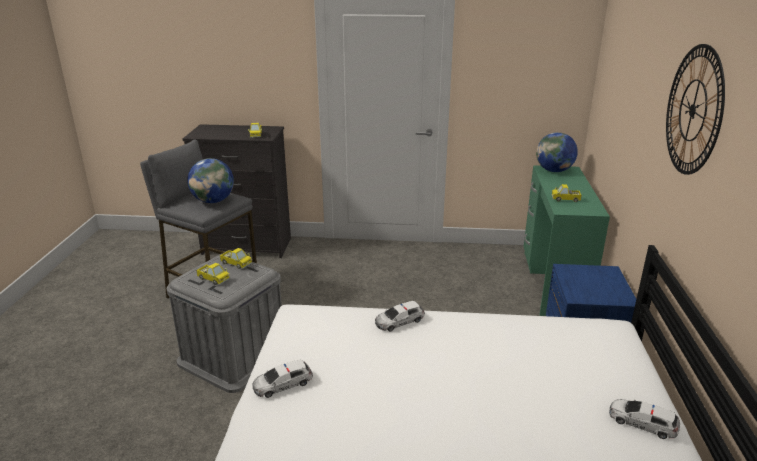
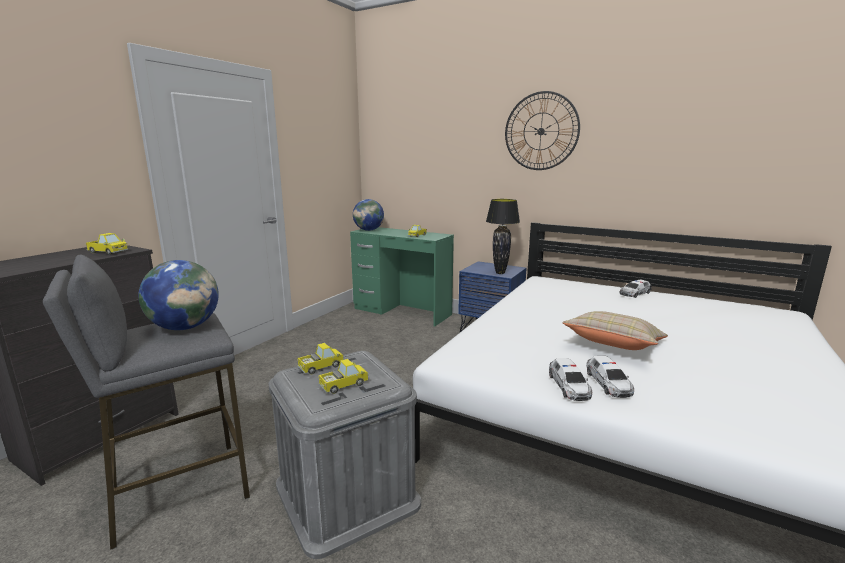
camera: 65 degrees left, 10 degrees down
(398, 408) = (613, 346): none -> beige pillow
(399, 321) = (494, 325): toy car -> toy car (608, 383)
(580, 291) = (500, 273): none -> black table lamp

